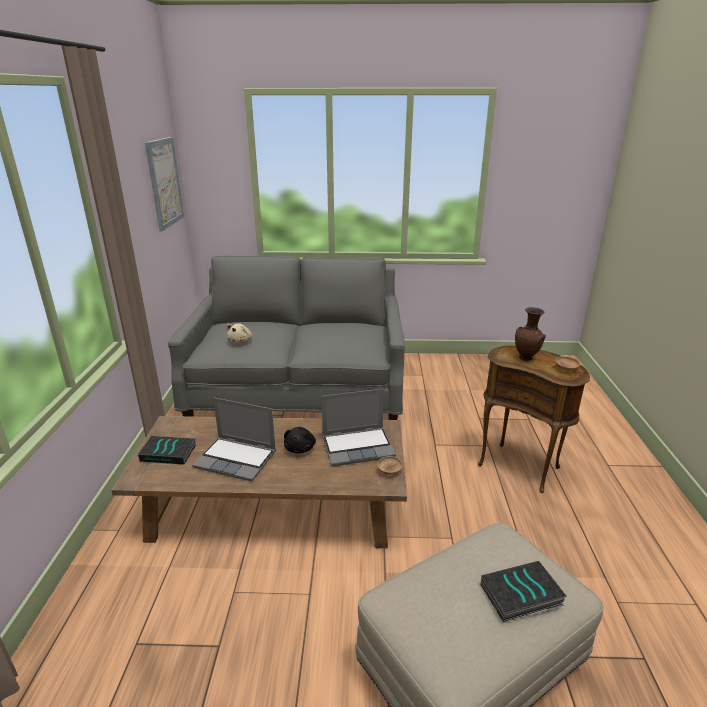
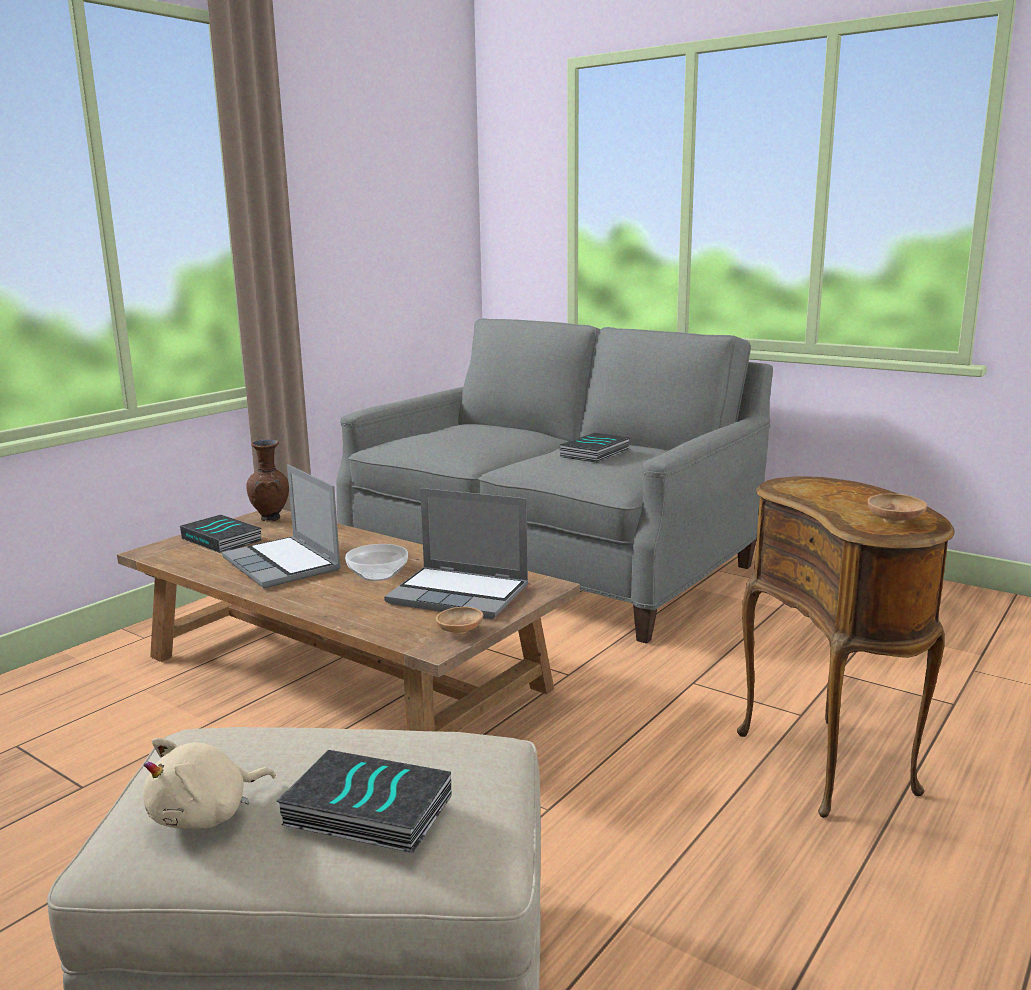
camera: 35 degrees right, 10 degrees down
(164, 183) = (426, 201): picture -> none
(240, 341) = (446, 438): beige plush toy -> beige plush toy (206, 815)
(300, 448) = (379, 575): black plush toy -> bowl
(339, 336) = (596, 453): none -> book
(526, 358) = (834, 495): brown vase -> brown vase (271, 519)

